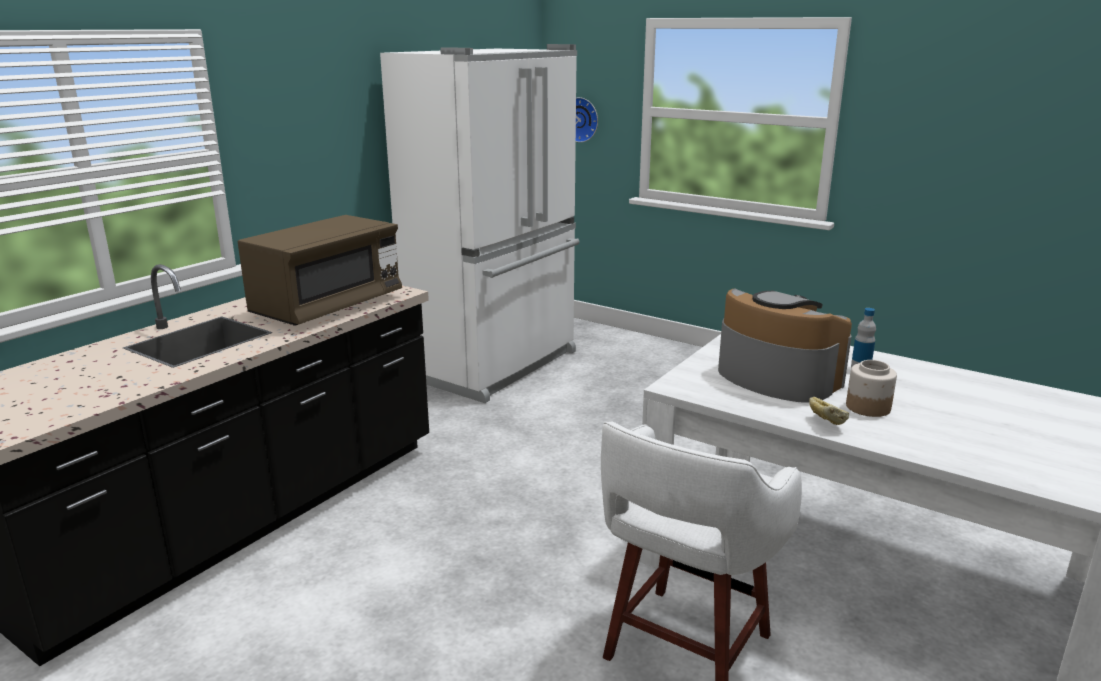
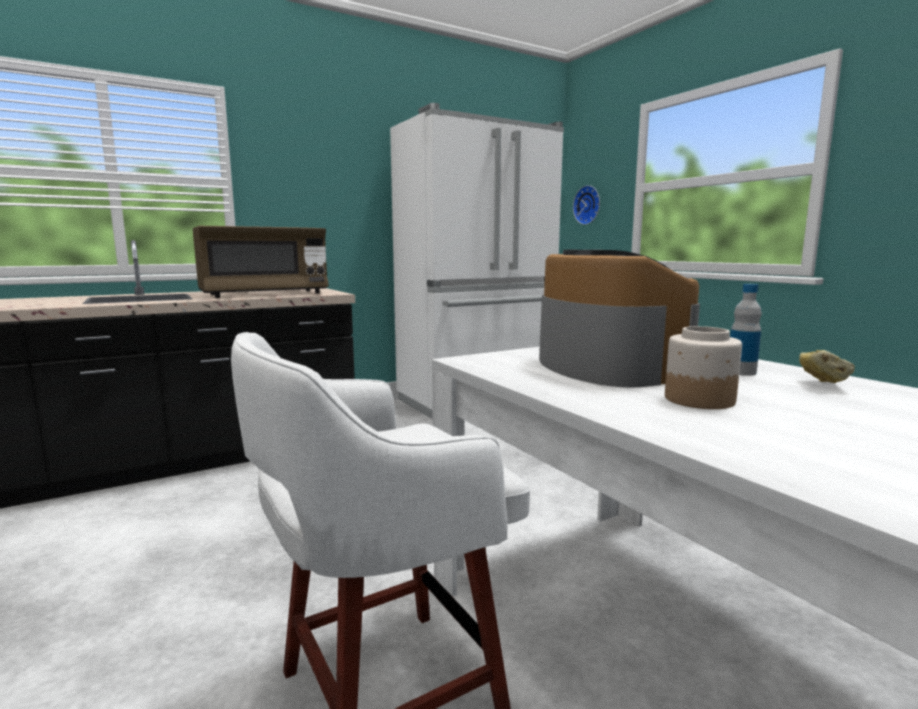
camera: 25 degrees right, 10 degrees down
(825, 423) = (605, 404): bread -> bread (821, 385)

